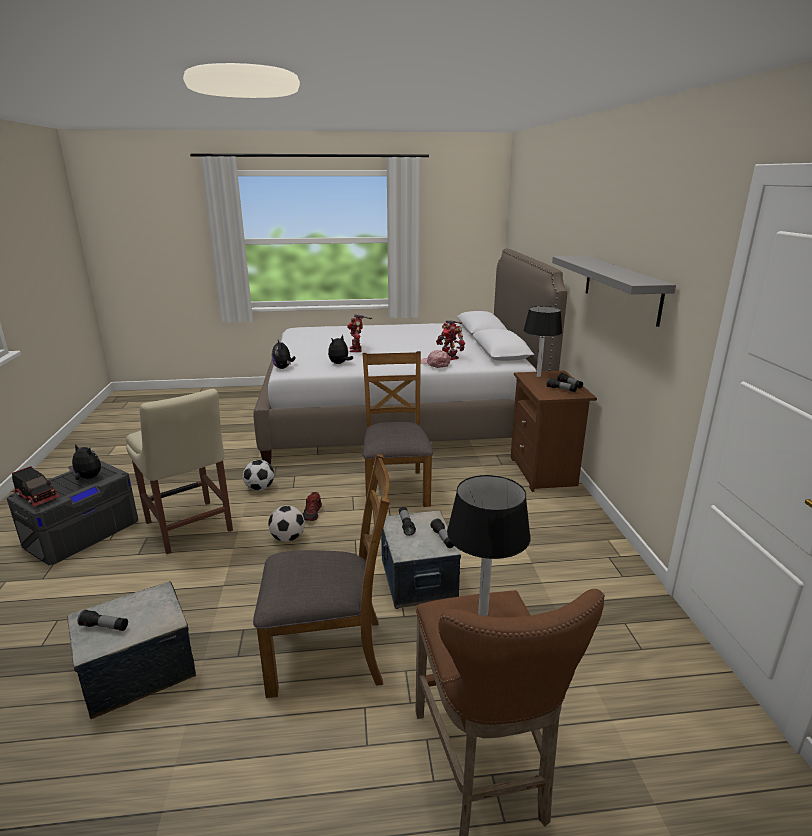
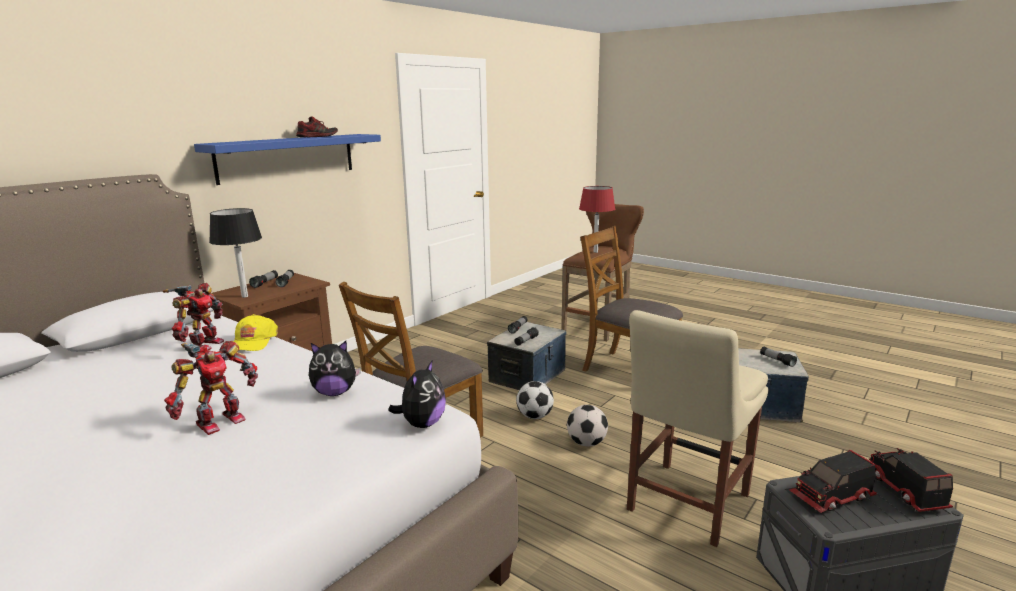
camera: 135 degrees left, 5 degrees down
(88, 478) = (833, 497): plush toy -> toy truck
(190, 528) = (685, 505): beige chair -> beige chair turned 150 degrees counterclockwise
(260, 488) = (557, 526): football -> football (534, 416)
(313, 513) = (535, 457): shoe -> shoe (317, 137)
(435, 364) = (253, 342): pink cap -> yellow cap
(483, 614) = (595, 252): black table lamp -> red table lamp
(621, 288) = (287, 157): grey shelf -> blue shelf

